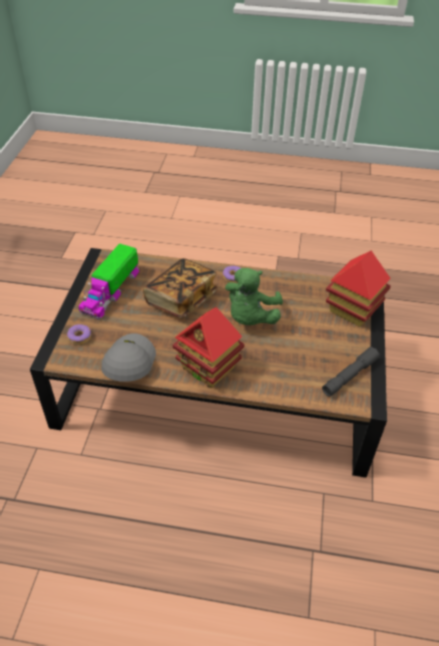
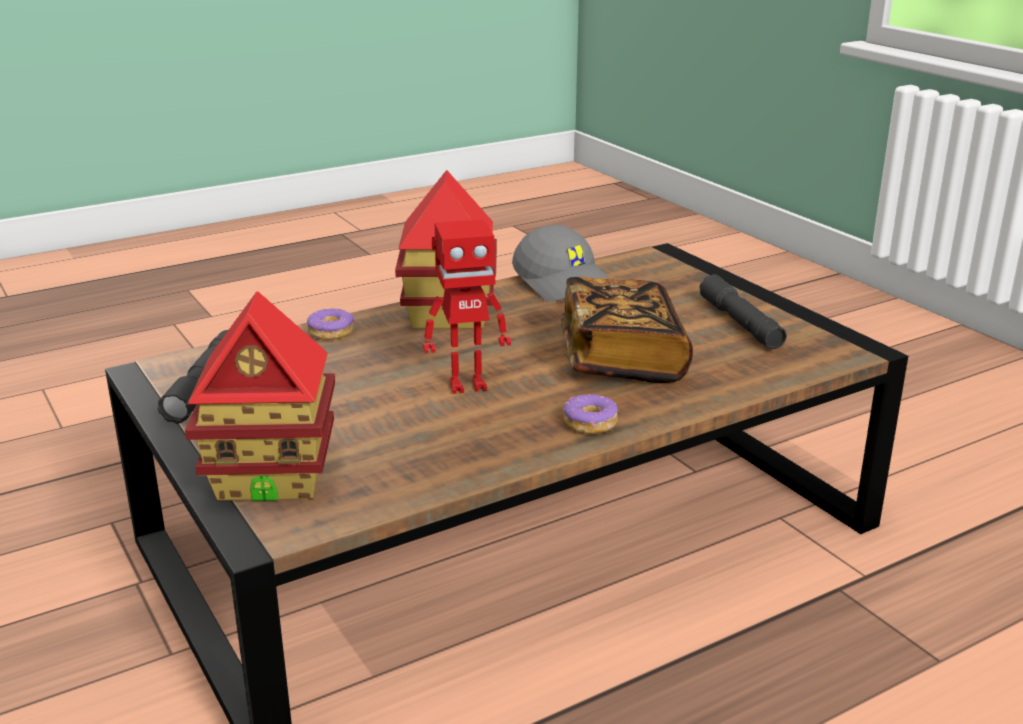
camera: 140 degrees right, 20 degrees down
(79, 337) = (672, 276): donut -> donut (331, 332)
(111, 291) = (740, 323): toy truck -> grey flashlight
(250, 318) = (467, 385): green plush toy -> toy robot

